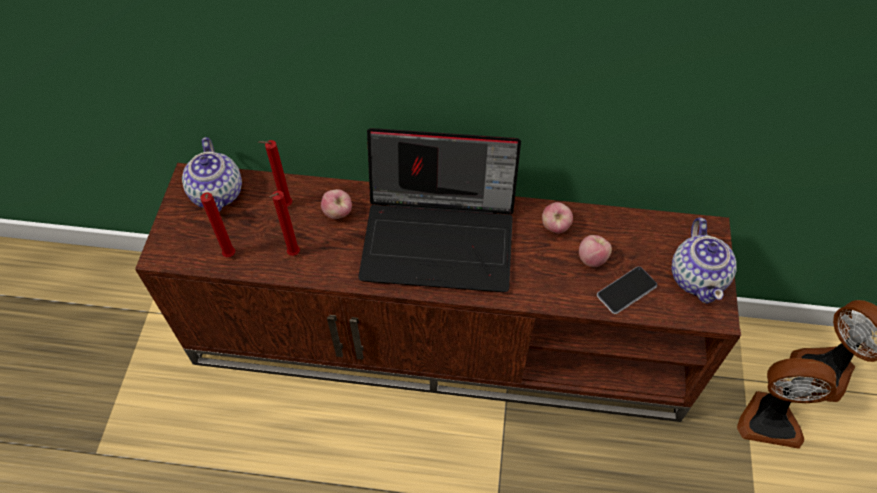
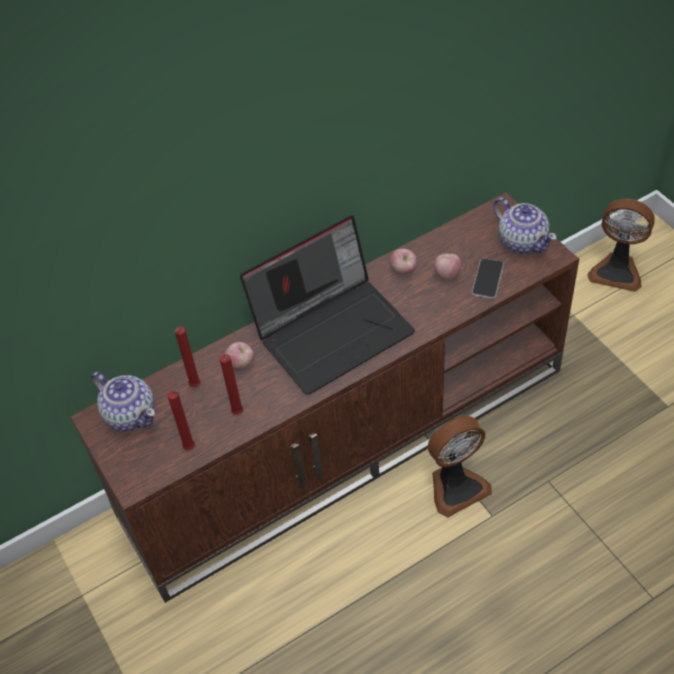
camera: 35 degrees left, 5 degrees down
(769, 418) = (611, 327): fan -> fan (456, 486)

